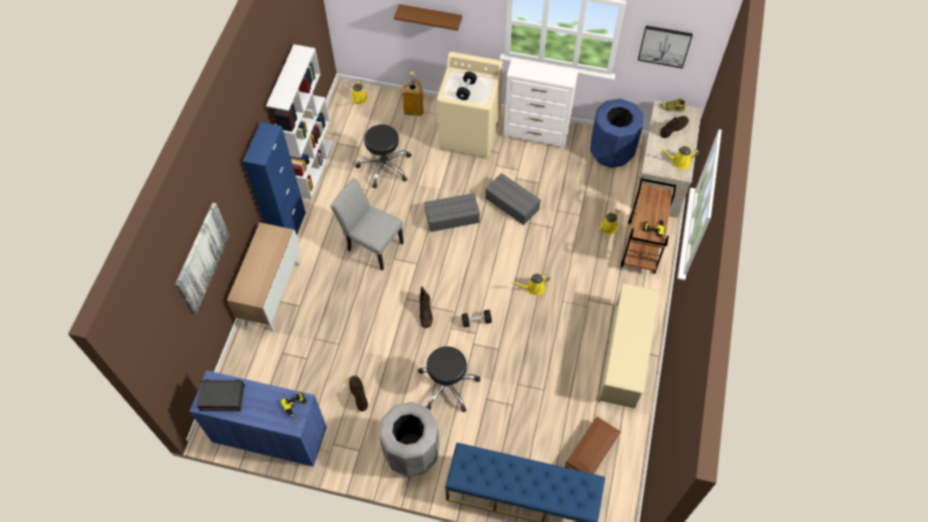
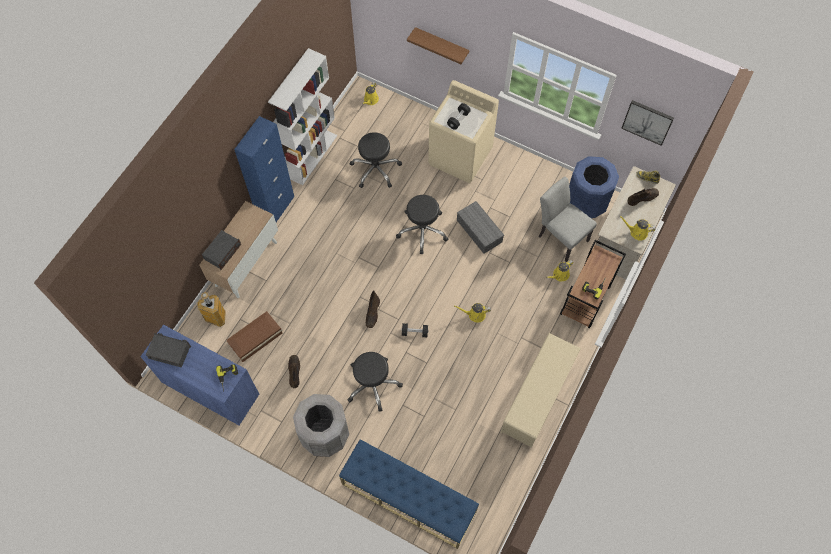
camera: 15 degrees right, 5 degrees up
(202, 258) = (178, 229): picture -> none
(249, 281) = (222, 252): none -> radio
(371, 244) = (343, 240): grey chair -> grey chair (560, 236)
(413, 110) = (416, 121): trash can -> trash can (216, 318)
(452, 216) = (422, 230): grey storage box -> black stool
(536, 135) = (521, 171): white dresser -> none
(590, 452) = (479, 476): brown storage box -> brown storage box (254, 339)

